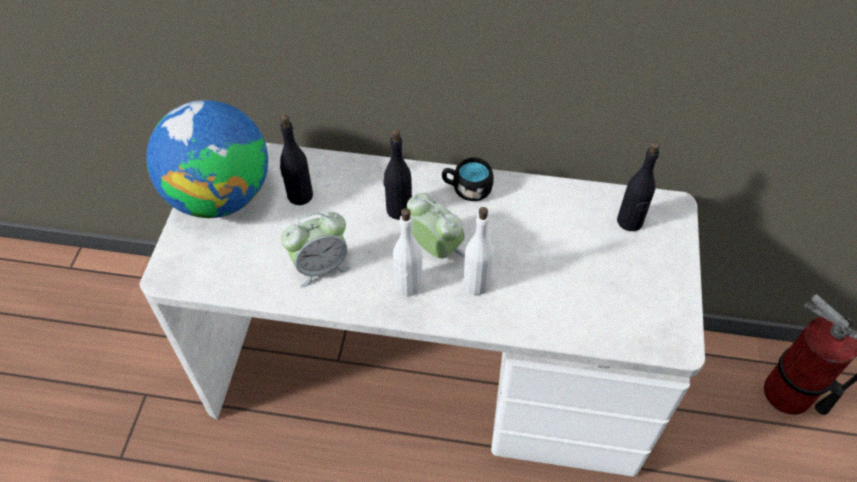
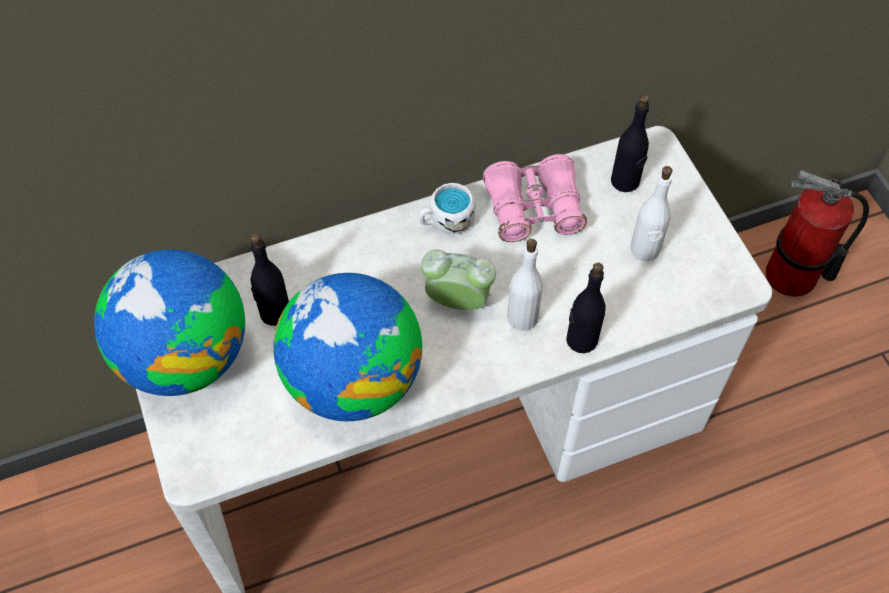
camera: 30 degrees left, 5 degrees up
(320, 266) = (353, 379): alarm clock -> globe
(398, 209) = (392, 277): black bottle -> black bottle (581, 340)
(408, 285) = (456, 353): white bottle -> white bottle (645, 249)
(467, 188) = (446, 221): black mug -> white mug
(540, 209) = (533, 209): none -> pink binoculars

